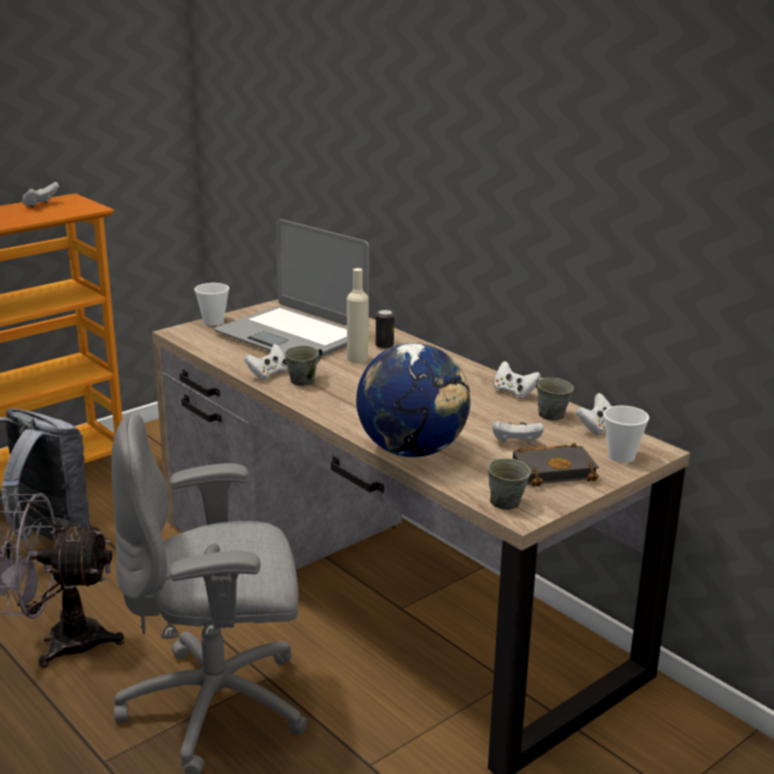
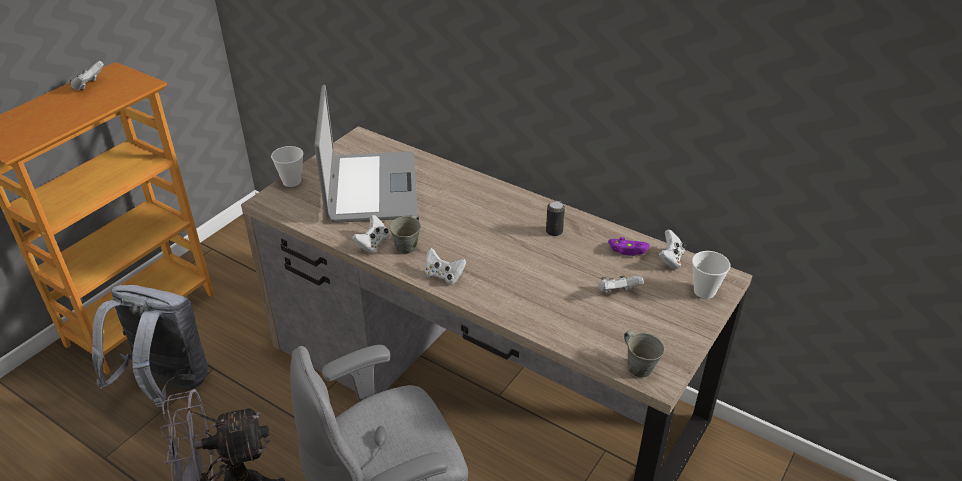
camera: 15 degrees left, 15 degrees up
(292, 335) = (370, 188): laptop -> laptop turned 120 degrees counterclockwise
(357, 359) = (440, 209): beige bottle -> none
(384, 346) = (456, 188): can -> can (554, 232)
(412, 450) = (538, 319): globe -> none
(514, 392) = (588, 228): white game controller -> white game controller (443, 276)
(550, 414) = (628, 250): grey mug -> purple game controller
(555, 470) = (661, 319): black book -> none

